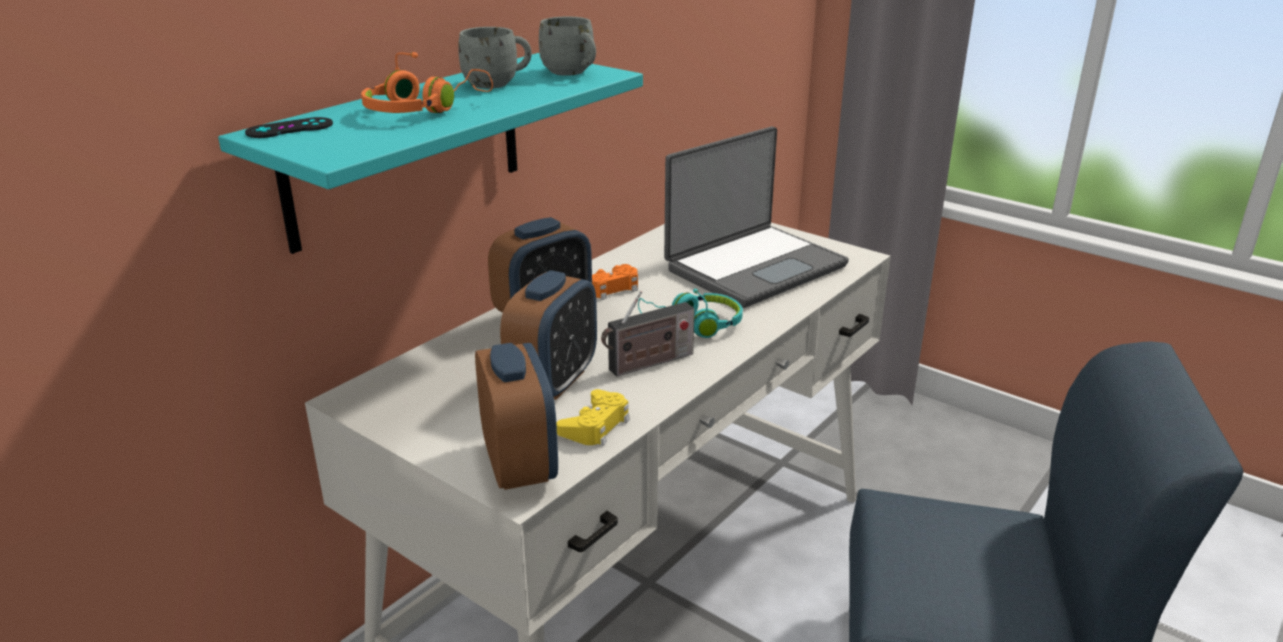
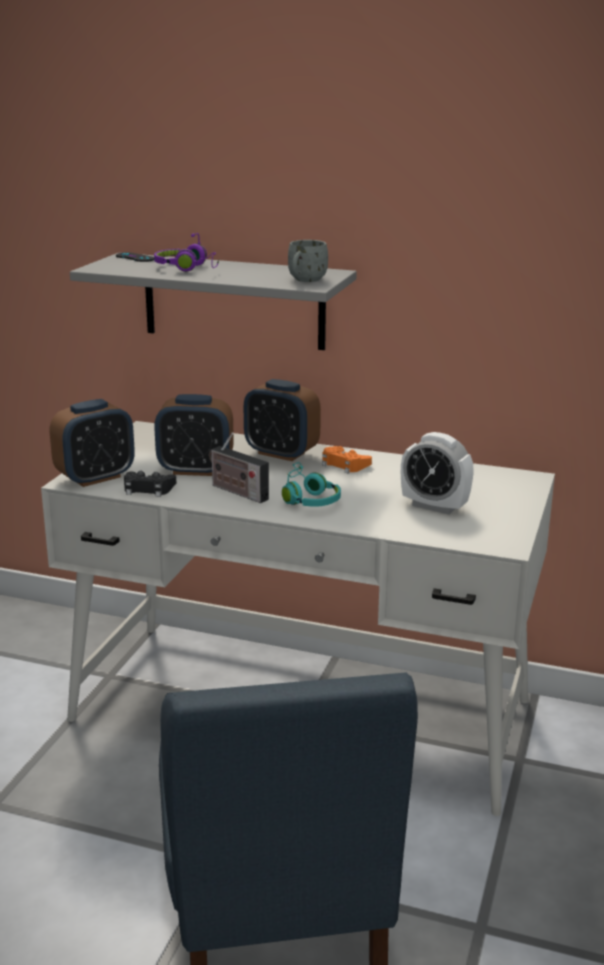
camera: 70 degrees right, 5 degrees down
(407, 149) = (234, 301): turquoise shelf -> grey shelf
(423, 109) = (188, 268): orange headphones -> purple headphones
(498, 83) = (261, 272): grey mug -> none
(596, 426) = (148, 489): yellow game controller -> black game controller
(753, 267) = (434, 506): laptop -> alarm clock

